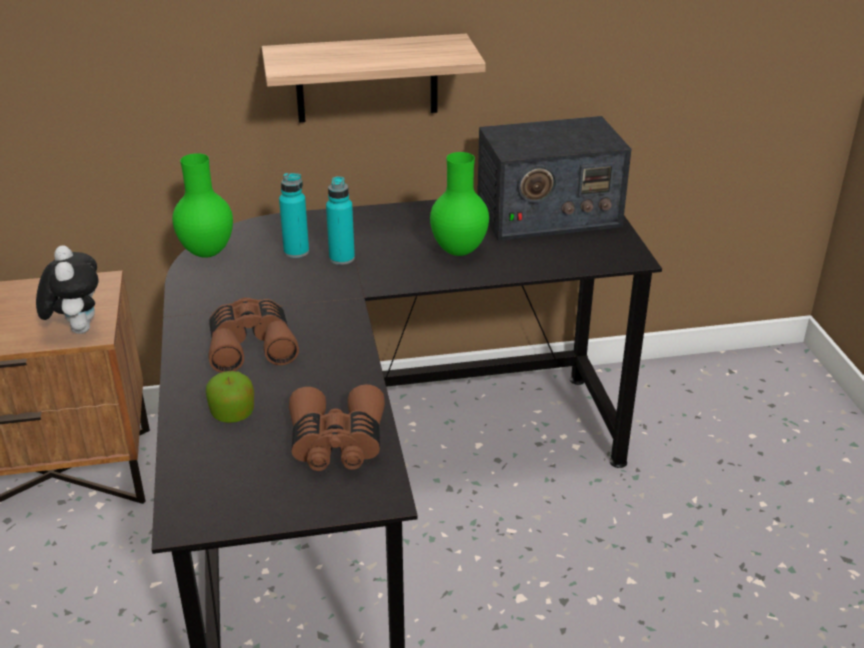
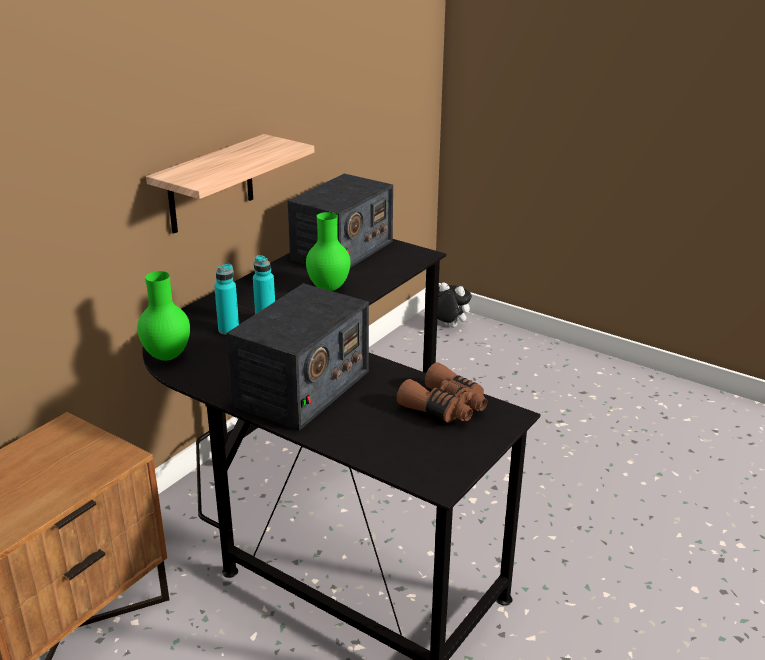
camera: 45 degrees left, 5 degrees down
(77, 328) = (104, 460): plush toy -> plush toy (448, 326)
(232, 413) = (362, 425): apple -> none
(251, 345) = (302, 388): brown binoculars -> radio

